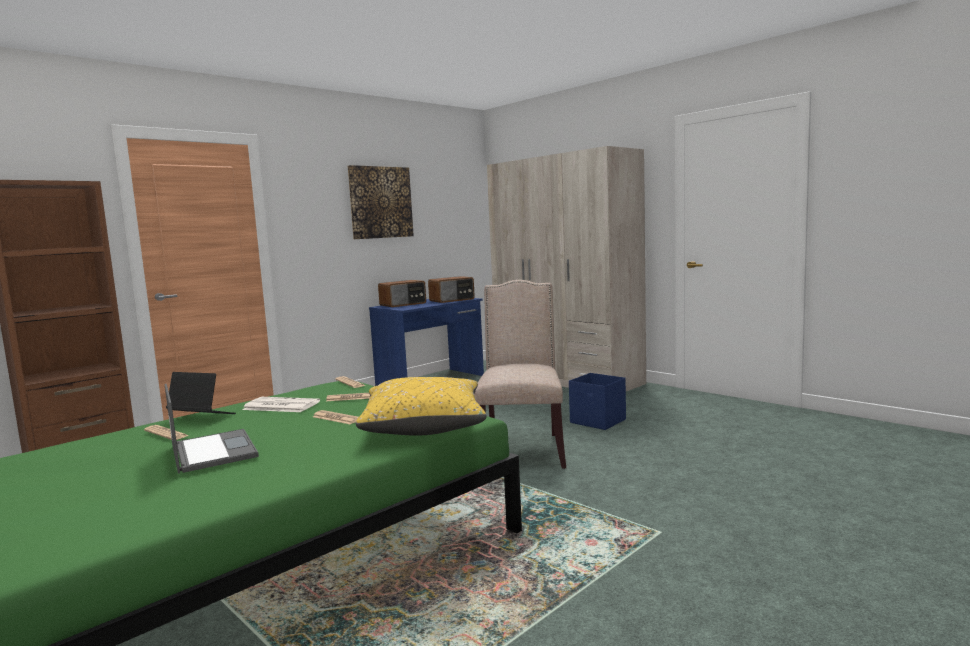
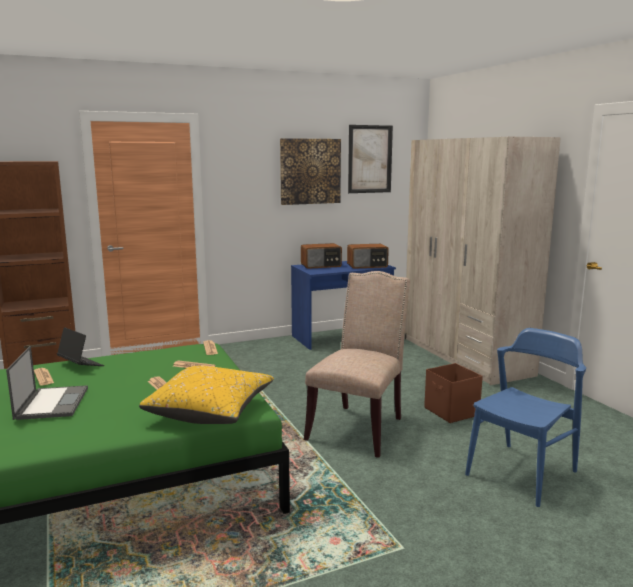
camera: 20 degrees right, 5 degrees up
(280, 406) = (139, 364): newspaper -> none
(437, 190) = (370, 159): none -> picture
(598, 421) = (451, 412): blue storage box -> brown storage box
(704, 454) = (522, 473): none -> blue chair

